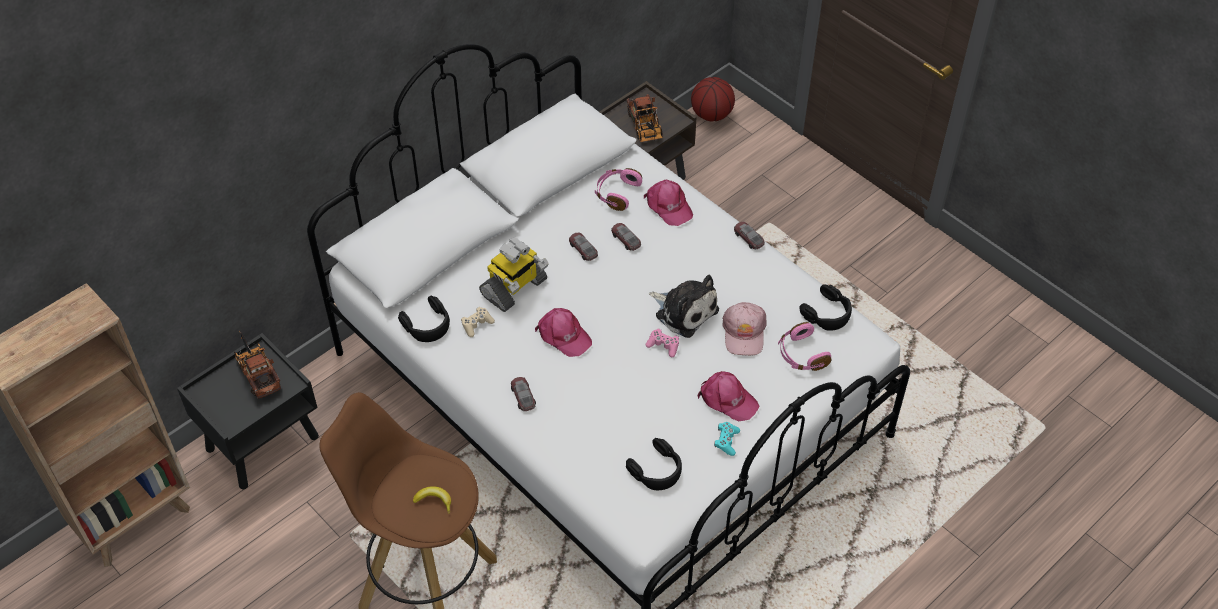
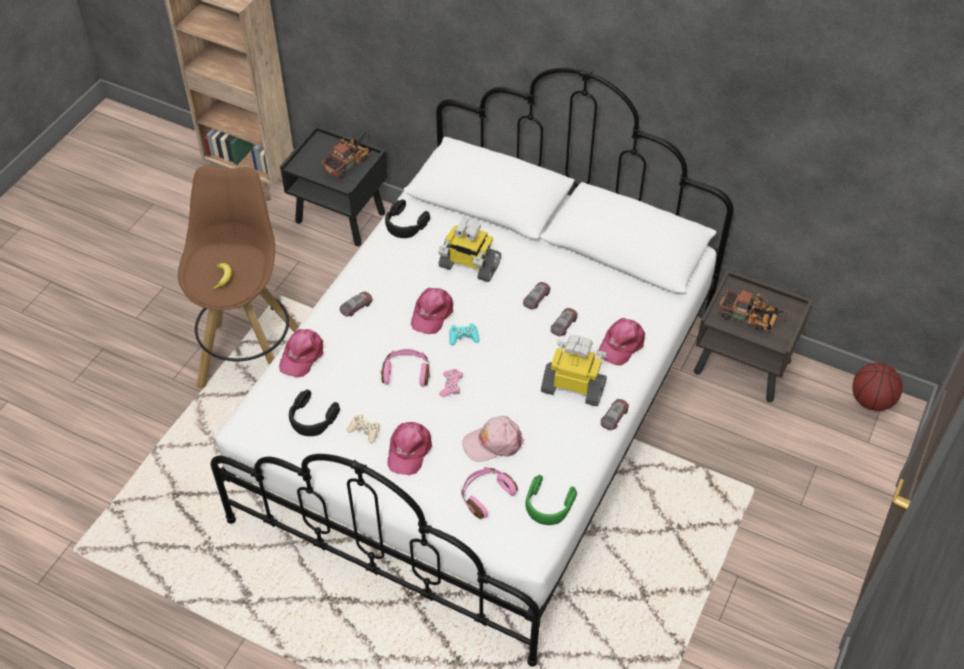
camera: 70 degrees right, 0 degrees up
(477, 324) = (418, 254): beige game controller -> beige game controller (364, 431)
(568, 460) = (302, 355): none -> pink cap
(616, 193) = (616, 302): pink headphones -> pink headphones (406, 372)
(645, 128) = (750, 319): toy truck -> toy truck turned 120 degrees counterclockwise
(684, 311) = (498, 390): plush toy -> none
(704, 255) = (574, 387): none -> toy robot
(726, 441) = (361, 461): turquoise game controller -> turquoise game controller (463, 337)
(827, 313) = (548, 505): black headphones -> green headphones

